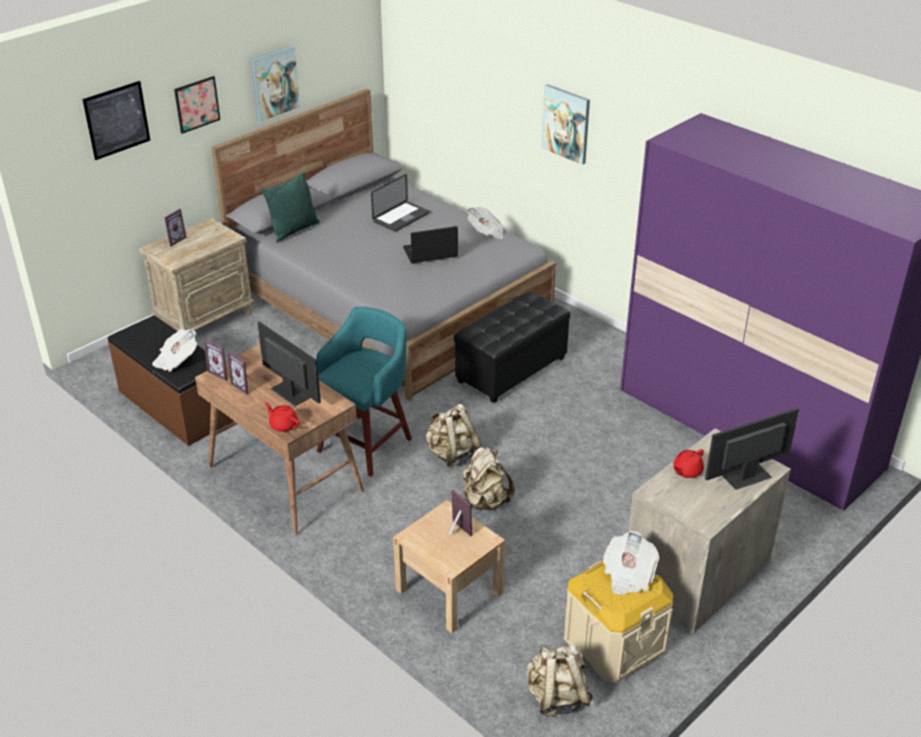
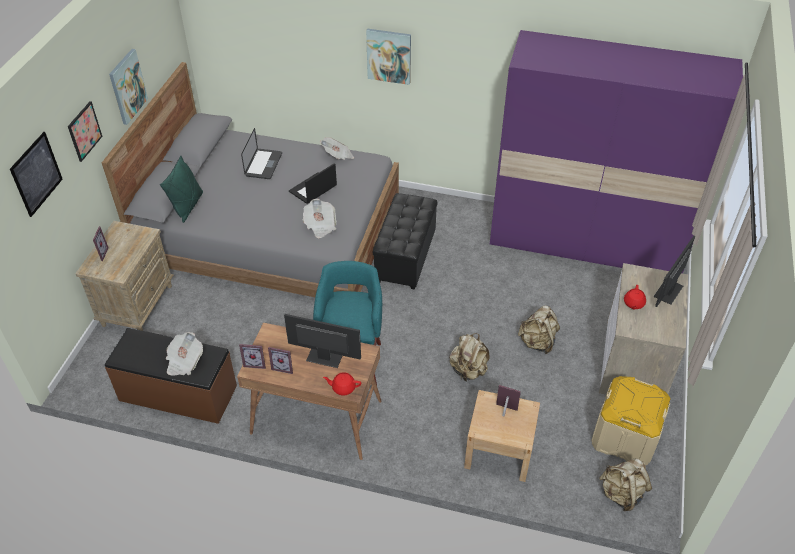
camera: 30 degrees left, 10 degrees up
(452, 454) = (418, 343): beige backpack -> beige backpack (537, 342)
(628, 575) = (637, 393): newspaper -> newspaper (320, 225)

